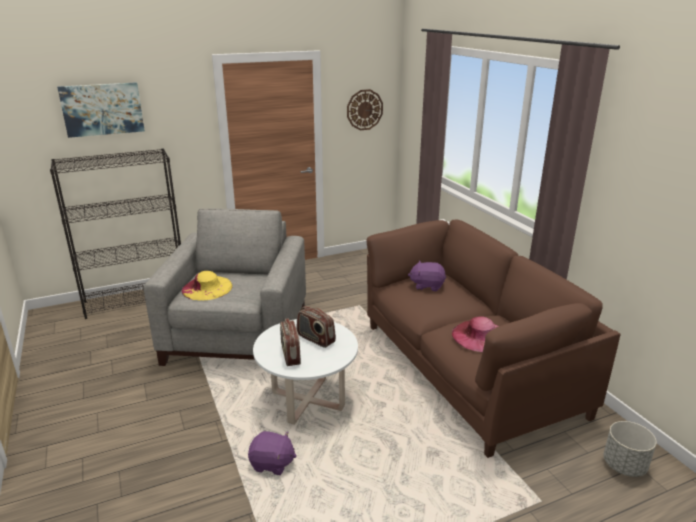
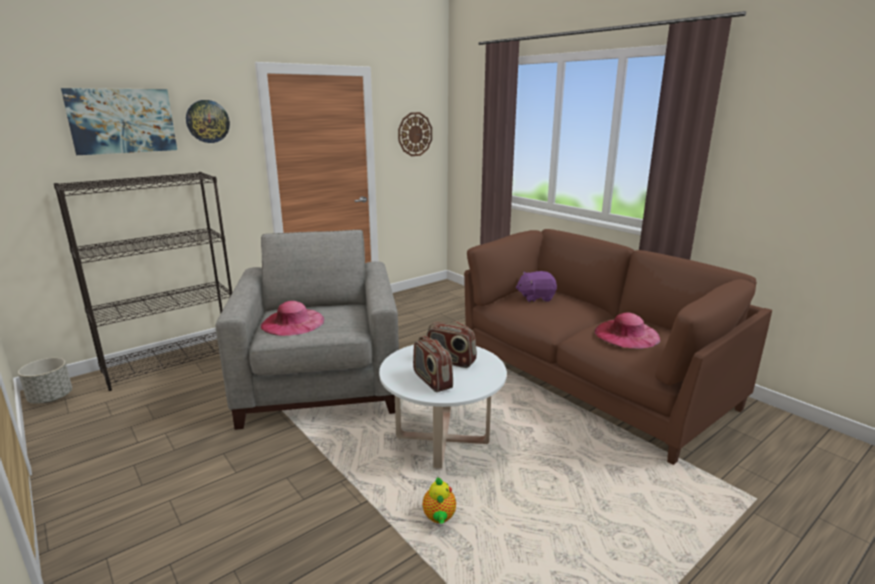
camera: 15 degrees left, 5 degrees down
(170, 106) = (207, 121): none -> wall clock
(207, 288) = (293, 322): yellow hat -> pink hat
(272, 463) = (439, 518): purple plush toy -> teapot
(624, 465) = (802, 447): grey planter -> grey planter (51, 398)

